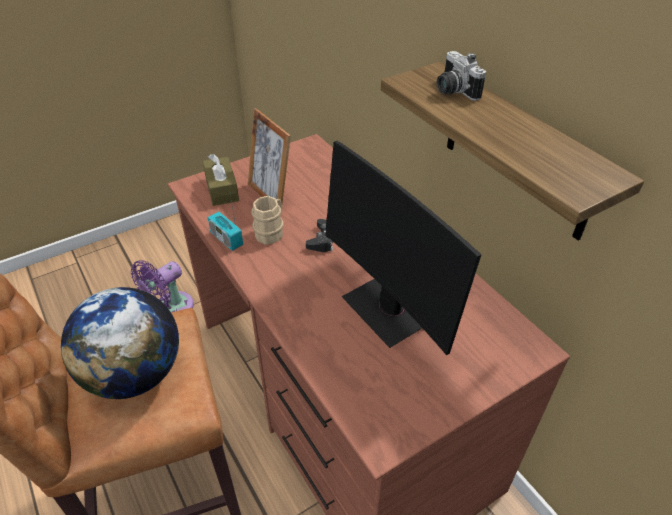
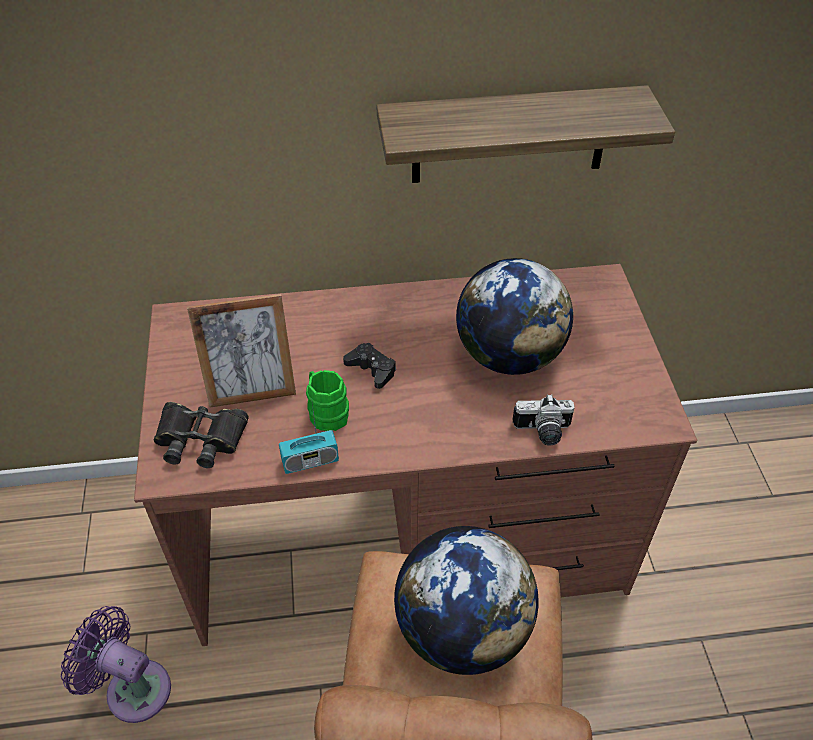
camera: 65 degrees left, 5 degrees up
(170, 309) = (132, 688): purple fan -> purple fan turned 135 degrees clockwise
(222, 189) = (200, 438): brown tissue box -> black binoculars
(271, 232) = (326, 412): beige mug -> green mug
(389, 309) = (509, 355): monitor -> globe
(453, 90) = (446, 118): camera -> camera (543, 432)

